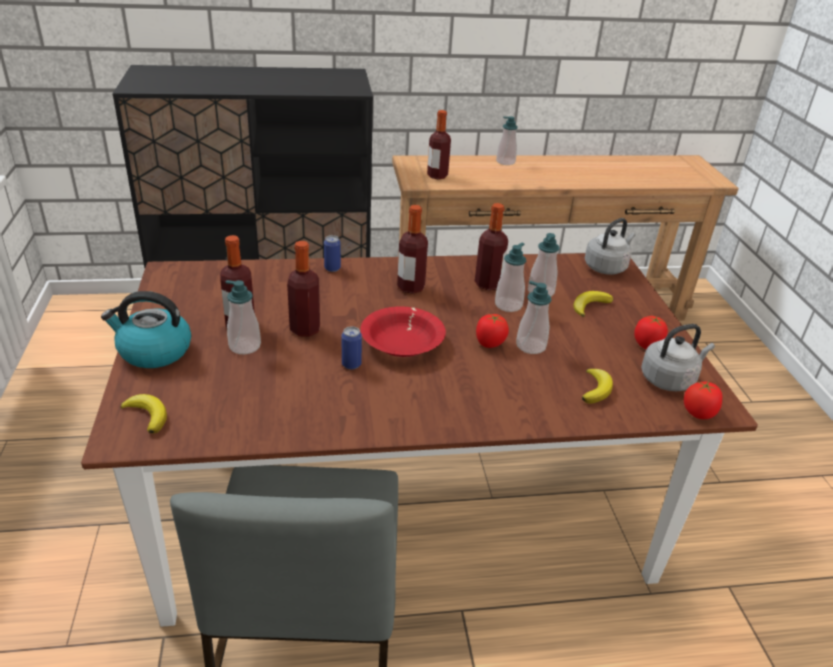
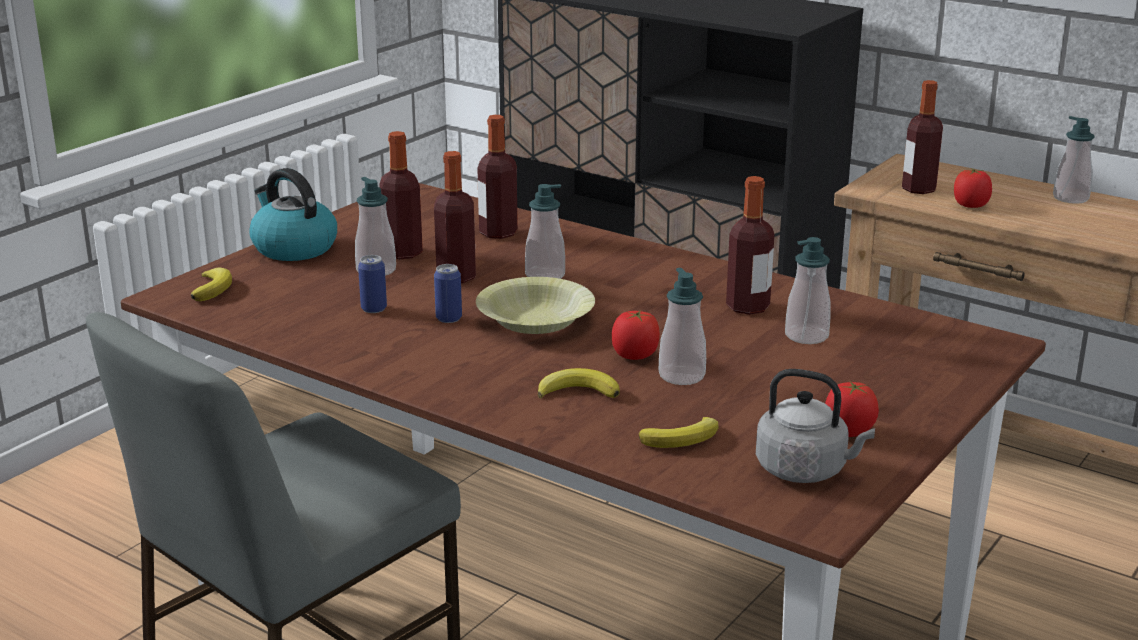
camera: 45 degrees right, 10 degrees down
(332, 268) = (583, 237): can -> can (374, 309)
(402, 342) = (536, 321): red bowl -> yellow bowl
(411, 287) = (641, 280): bottle -> bottle (498, 233)
(508, 305) = (733, 333): soap dispenser -> soap dispenser (545, 275)
(589, 305) = (849, 370): banana -> banana (578, 391)
(606, 267) = (968, 344): grey kettle -> none
(698, 413) = (774, 511): tomato -> tomato (970, 205)

